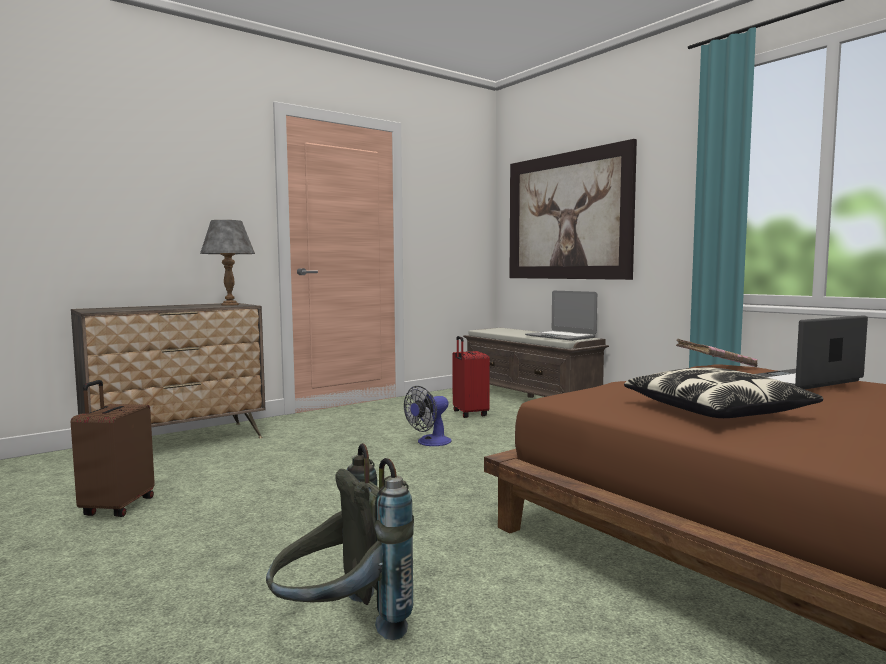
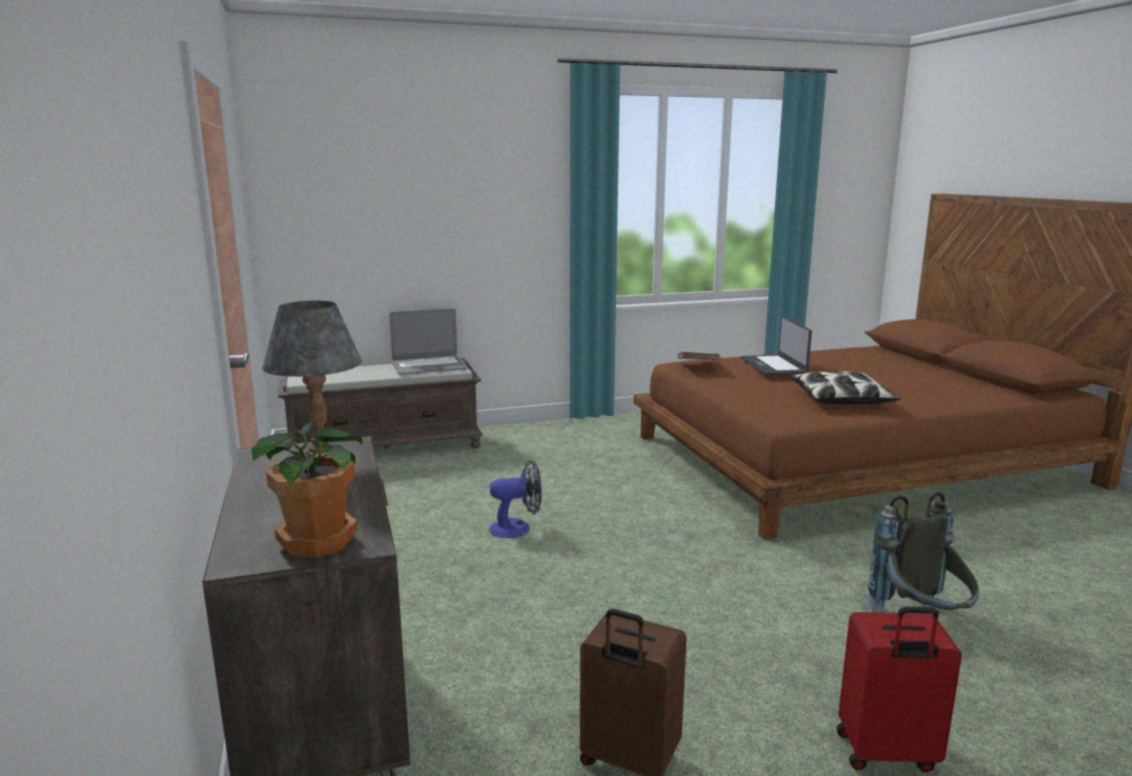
camera: 70 degrees left, 10 degrees up
(103, 310) = (321, 541): none -> potted plant
(429, 443) = (517, 528): fan -> fan turned 75 degrees counterclockwise
(469, 414) = (421, 489): red suitcase -> red suitcase (886, 754)
(567, 216) = (394, 218): picture -> none

